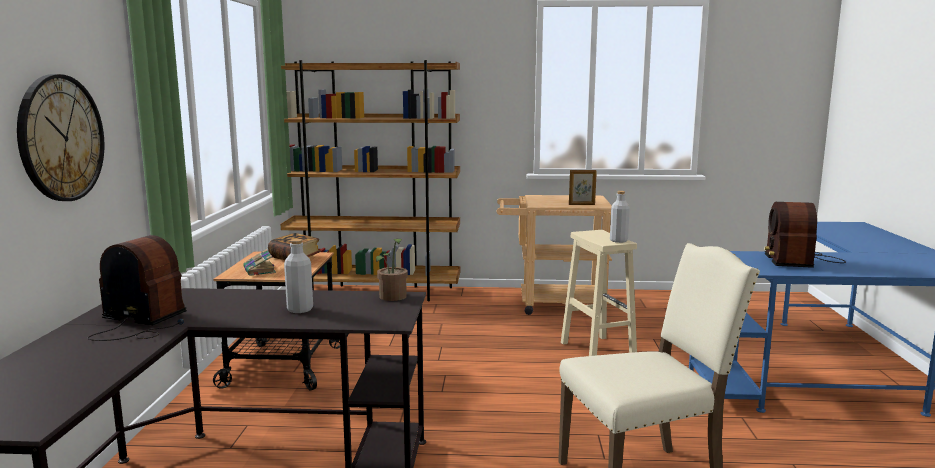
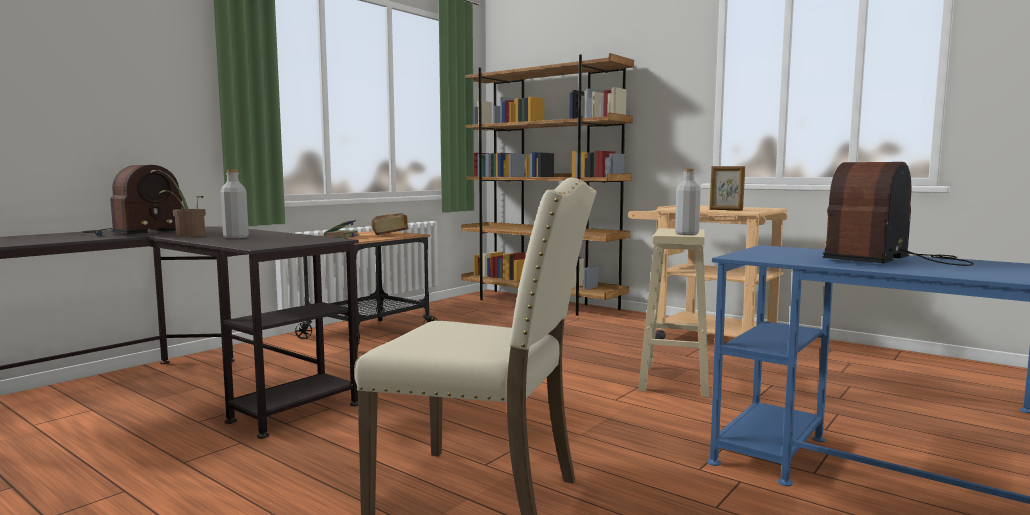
camera: 35 degrees right, 5 degrees down
(61, 138) = (128, 88): wall clock -> none
(141, 323) = (132, 233): radio -> radio turned 75 degrees clockwise
(392, 298) = (319, 239): potted plant -> potted plant (186, 235)

